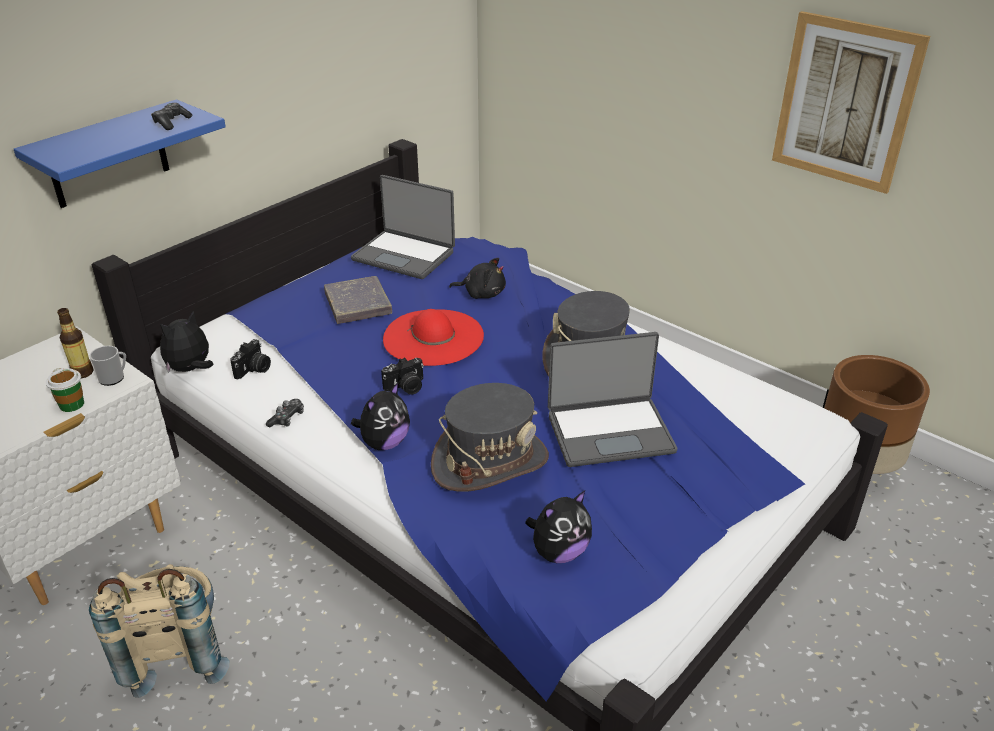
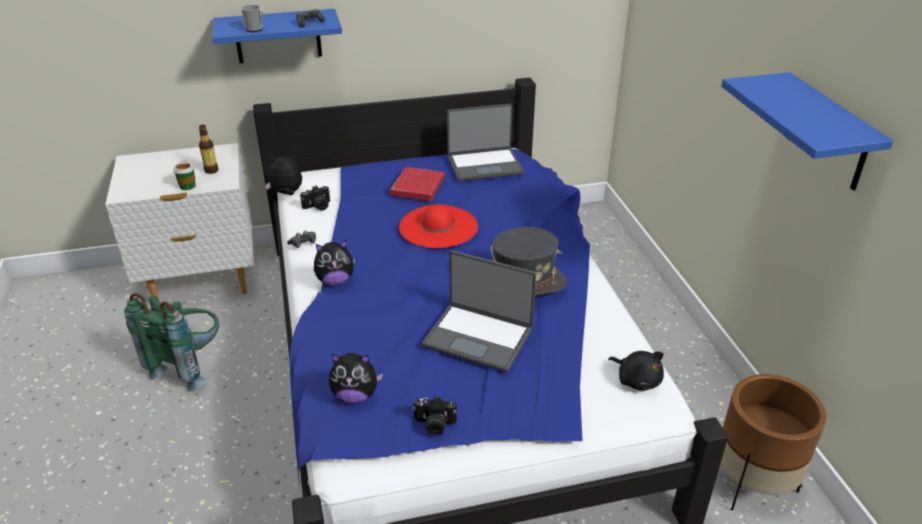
camera: 35 degrees right, 0 degrees up
(114, 378) = (222, 179): mug -> mug (255, 29)
(175, 652) = (189, 364): beige backpack -> green backpack
(358, 304) = (418, 187): grey book -> red book
(404, 255) = (484, 165): laptop -> laptop turned 75 degrees counterclockwise
(406, 387) = (384, 252): camera -> camera (434, 425)
(482, 293) = (507, 210): black plush toy -> black plush toy (637, 380)
(490, 462) = (379, 320): grey hat -> none
(845, 102) = (828, 133): picture -> blue shelf

